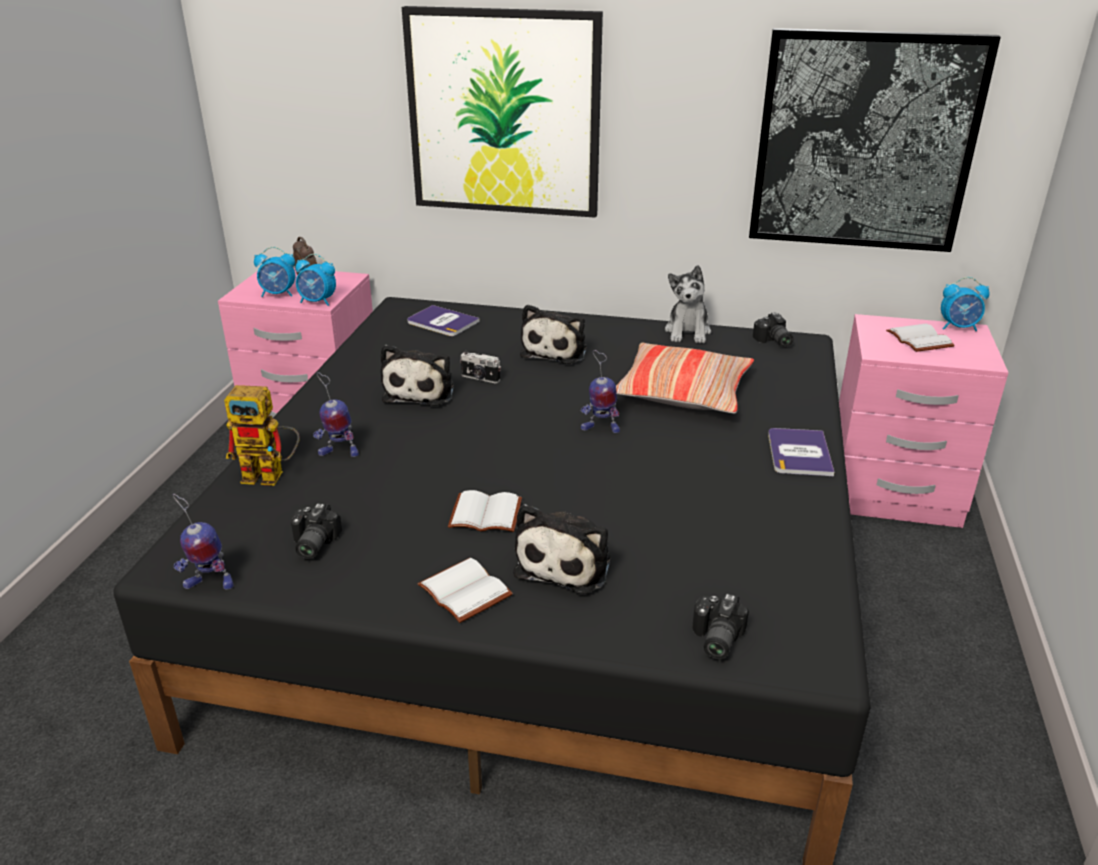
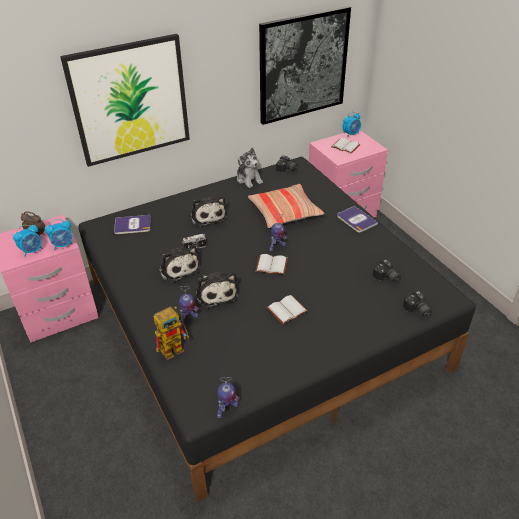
camera: 40 degrees left, 10 degrees up
(311, 544) = (241, 366): camera -> camera (386, 277)
(467, 591) = (324, 345): white book -> white book (272, 265)
(566, 563) = (340, 312): plush toy -> plush toy (215, 293)

